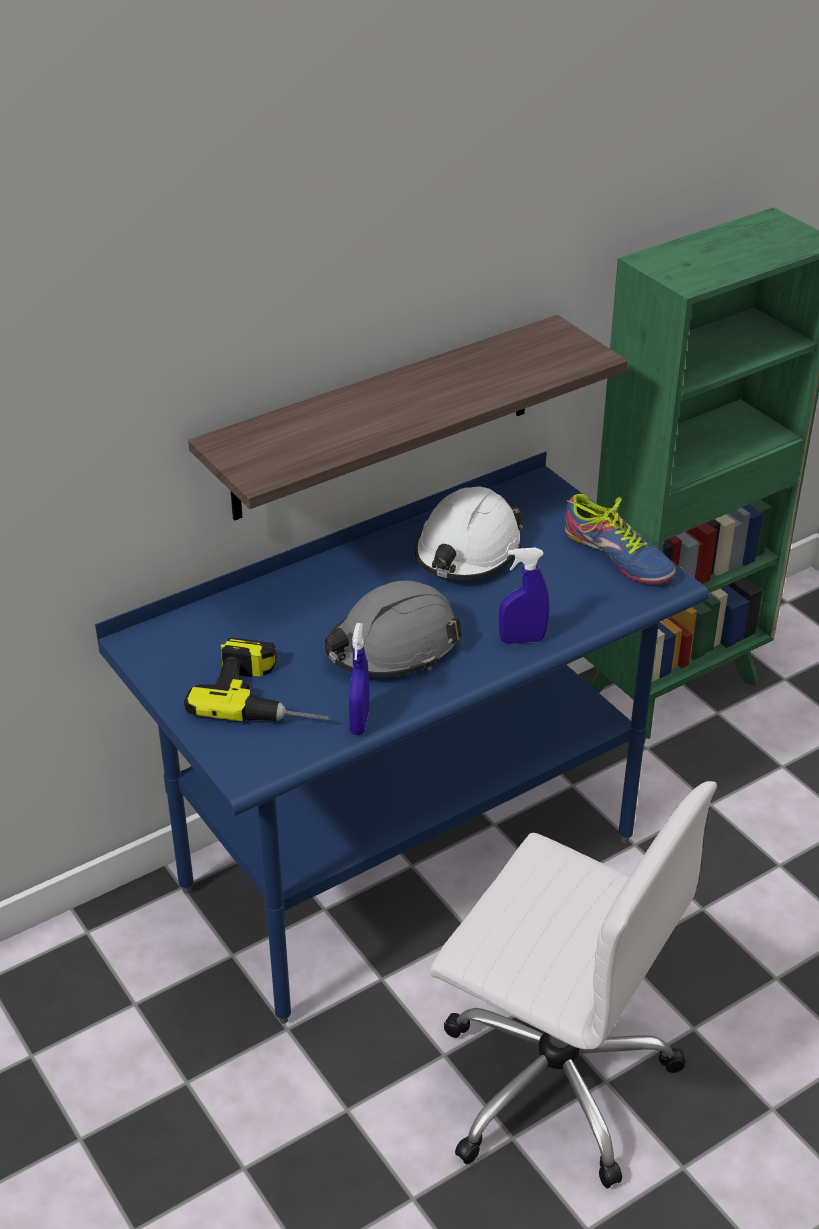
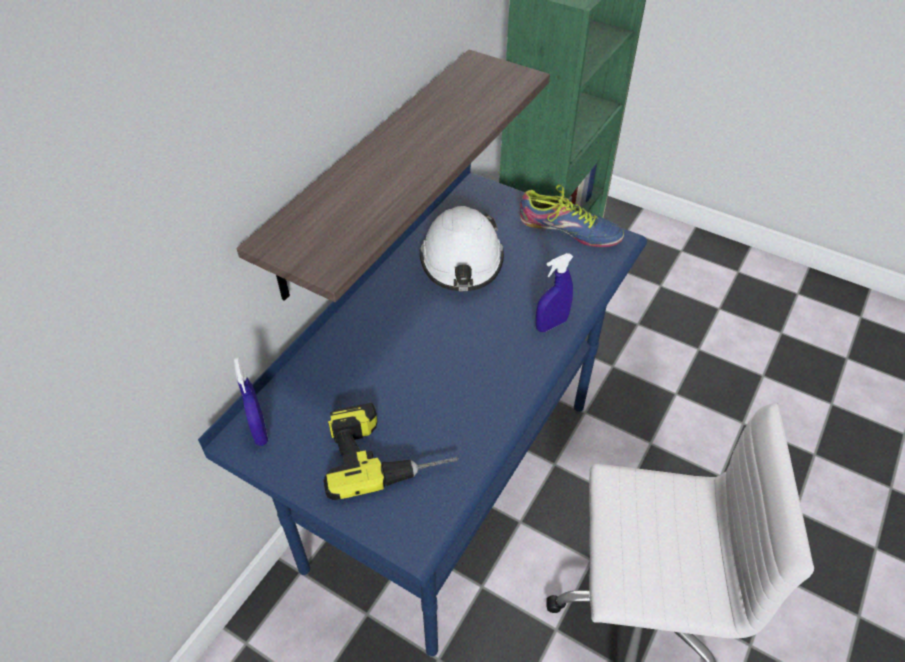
camera: 25 degrees left, 10 degrees up
(359, 722) = (477, 449): blue spray bottle -> blue spray bottle (259, 431)
(392, 647) = (459, 366): grey hard hat -> none

